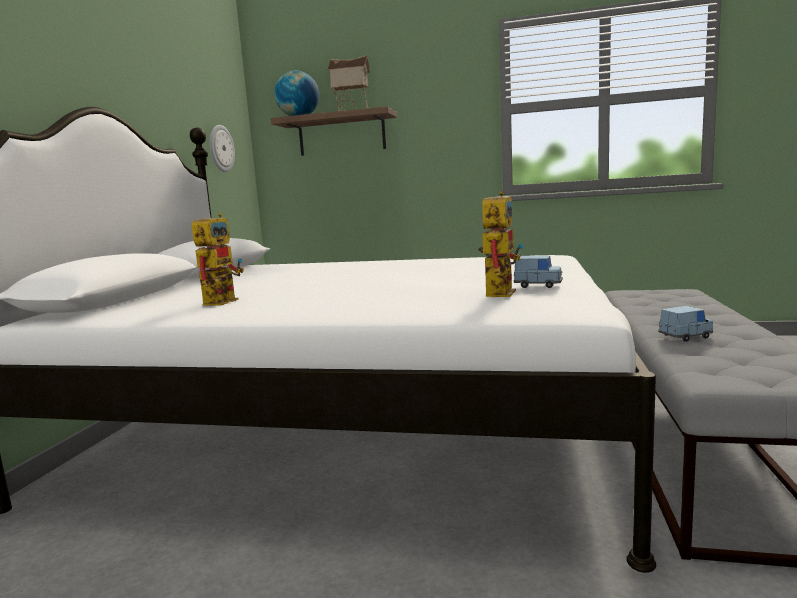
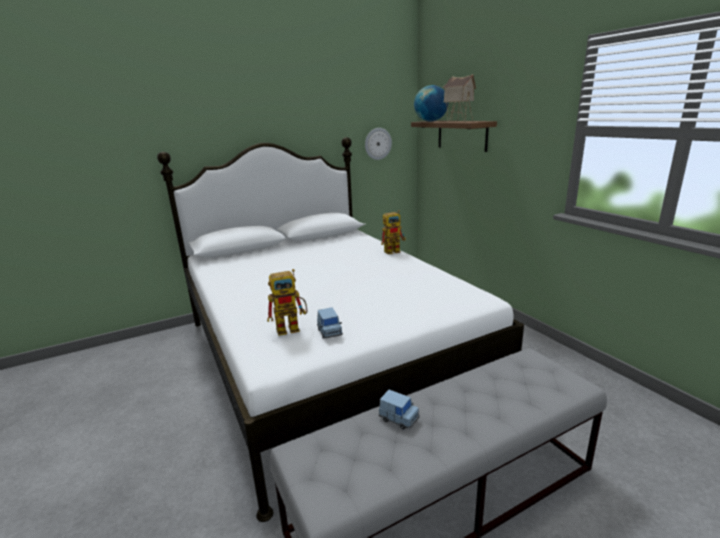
camera: 50 degrees right, 10 degrees up
(222, 300) = (249, 270): toy robot -> toy robot (394, 251)

